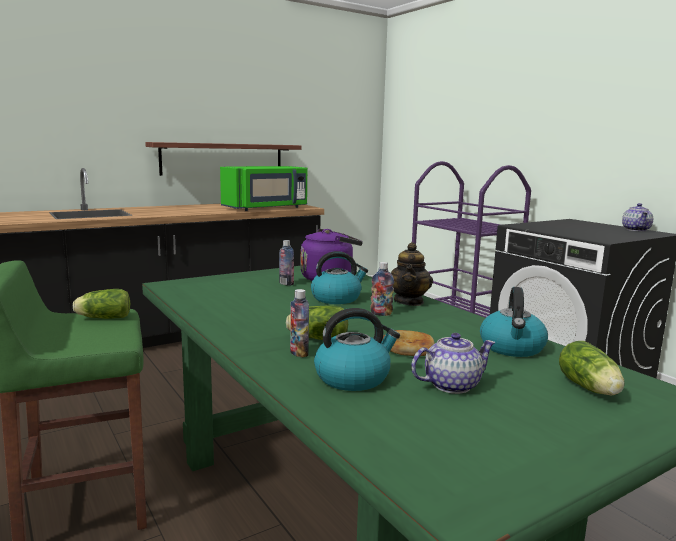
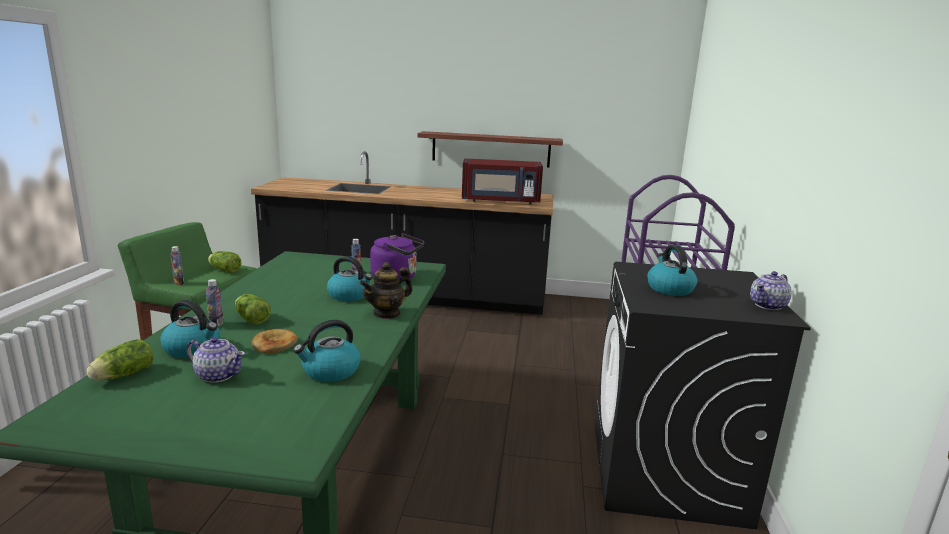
camera: 40 degrees right, 5 degrees up
(267, 208) = (500, 201): green microwave -> red microwave
(381, 314) = (338, 316): bottle -> bottle (179, 283)
(577, 231) = (669, 289): none -> kettle
(590, 389) = (275, 416): lettuce -> lettuce (121, 376)

